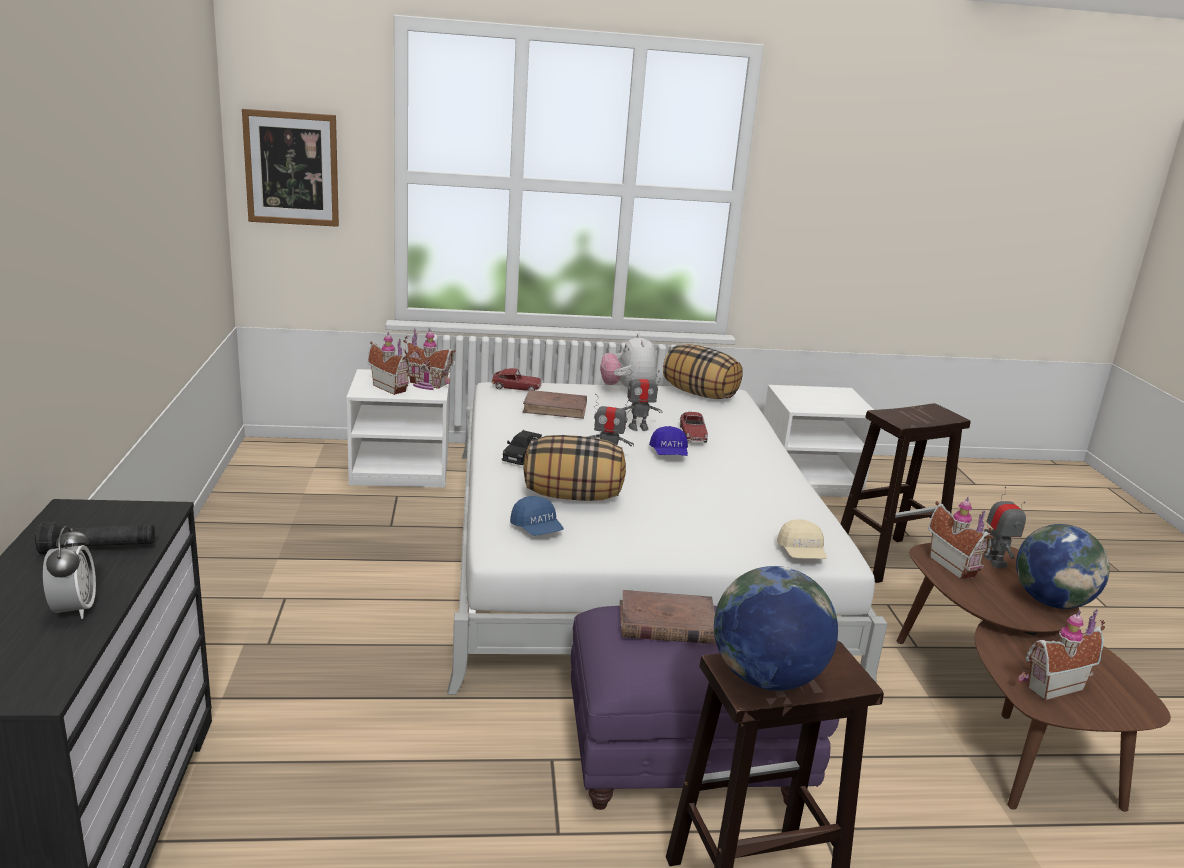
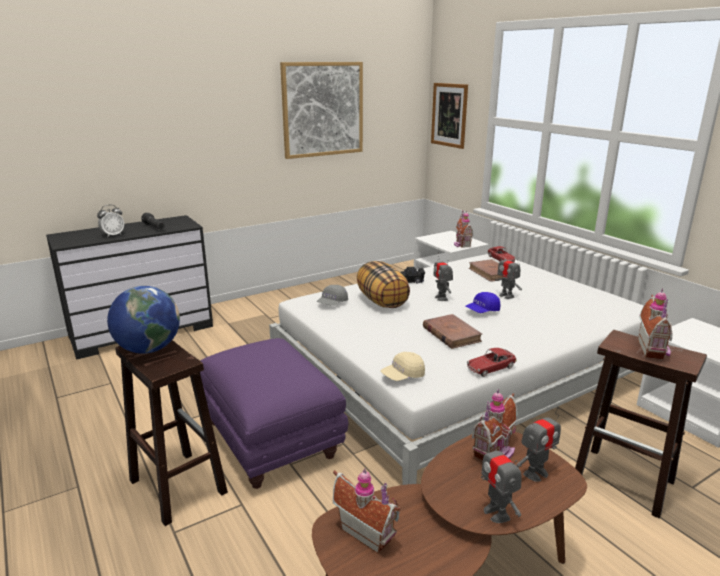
camera: 65 degrees right, 0 degrees up
(152, 182) = (323, 109): none -> picture
(392, 387) = (442, 240): toy house -> toy house (654, 349)
(537, 529) = (332, 303): blue cap -> grey cap
(627, 391) = (560, 281): plush toy -> none
(666, 623) = (269, 352): brown book -> brown book (451, 334)
(692, 434) = (527, 311): toy car -> toy car (491, 368)
(700, 394) = (604, 299): pillow -> none
(1051, 602) = (496, 513): globe -> toy robot

